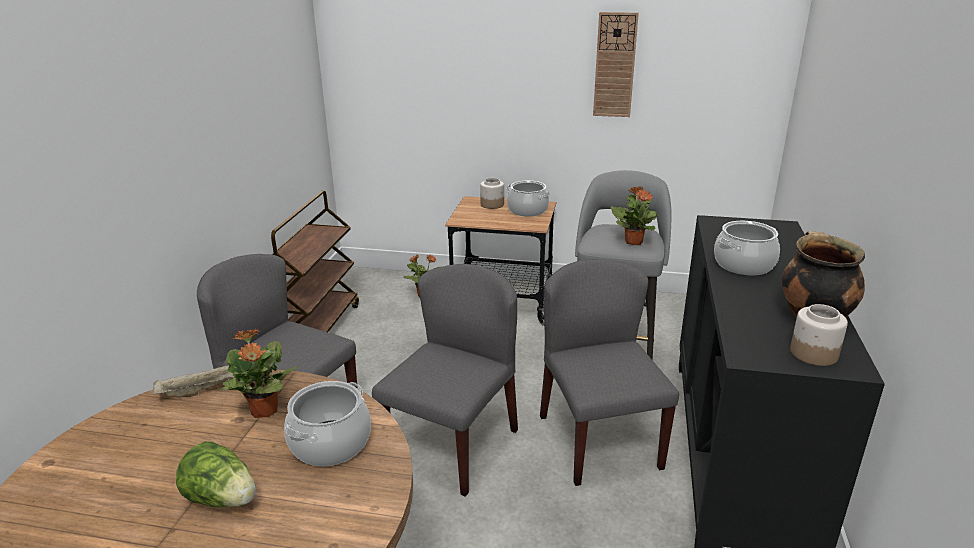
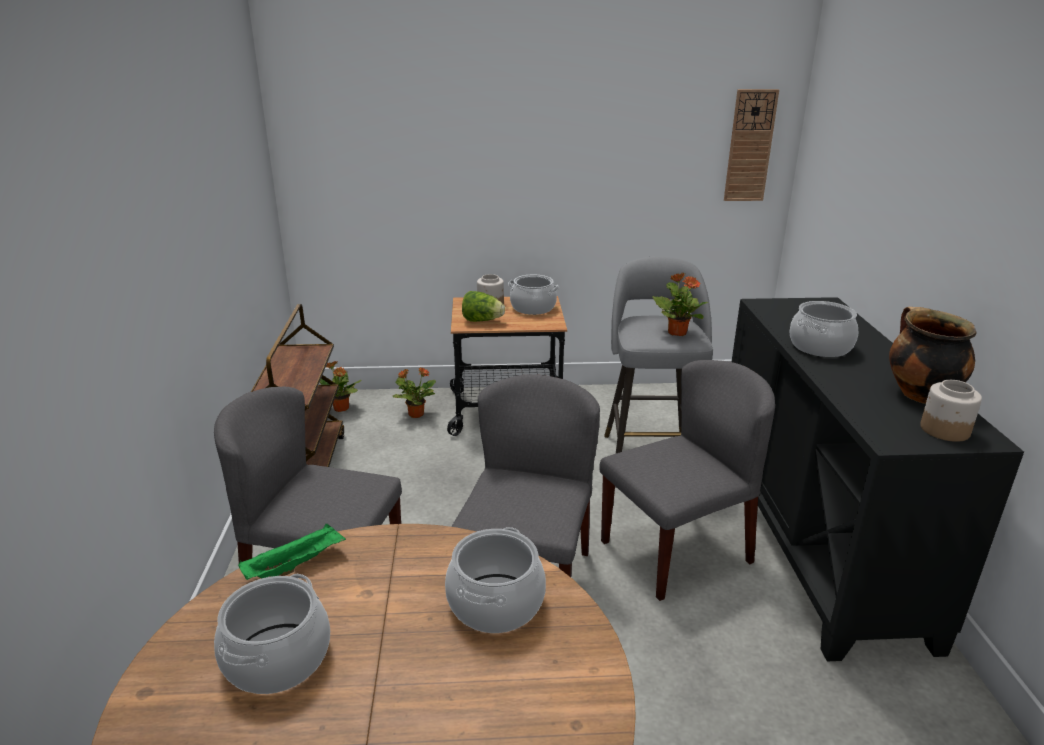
camera: 15 degrees left, 0 degrees up
(147, 455) = (276, 658): none -> cooking pot
(202, 390) = (296, 565): beige tray -> green tray
(223, 499) = (408, 694): lettuce -> lettuce (482, 321)
(264, 411) = (391, 578): potted plant -> potted plant (341, 408)
(598, 440) = (676, 550): grey chair -> grey chair turned 90 degrees clockwise
(615, 65) = (617, 144): wall clock -> wall clock (750, 146)

